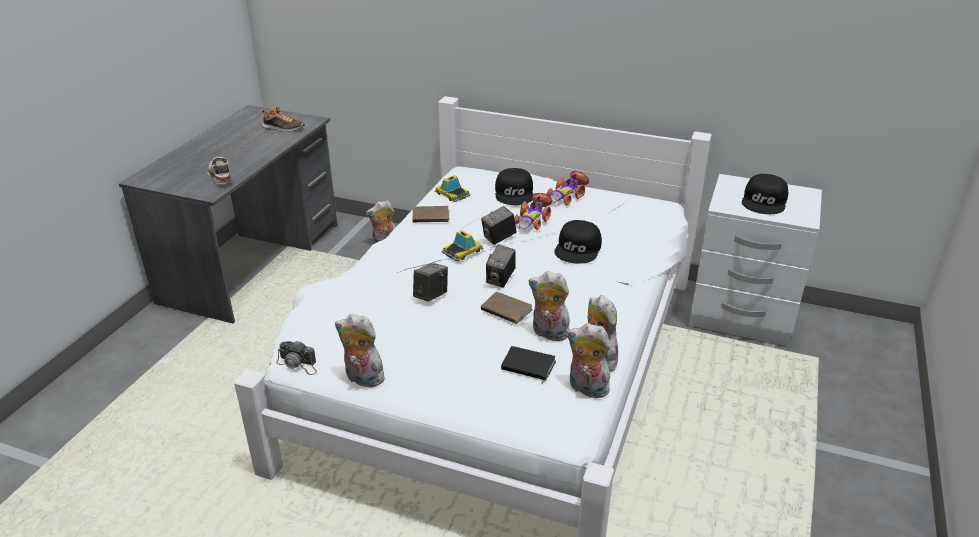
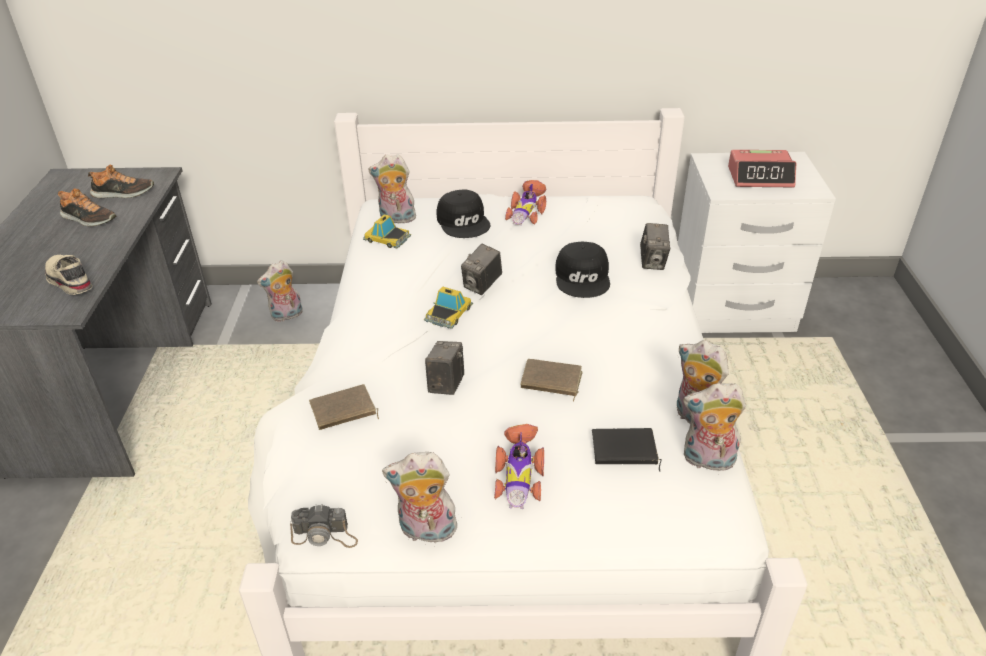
camera: 20 degrees left, 5 degrees up
(253, 140) = (88, 219): none -> shoe
(430, 217) = (379, 275): brown book -> brown book (343, 411)
(500, 279) = (518, 340): camera -> camera (653, 262)
(533, 219) = (507, 251): toy car -> toy car (519, 474)
(548, 334) = (618, 398): plush toy -> plush toy (396, 219)
(765, 201) = (760, 177): black cap -> alarm clock

